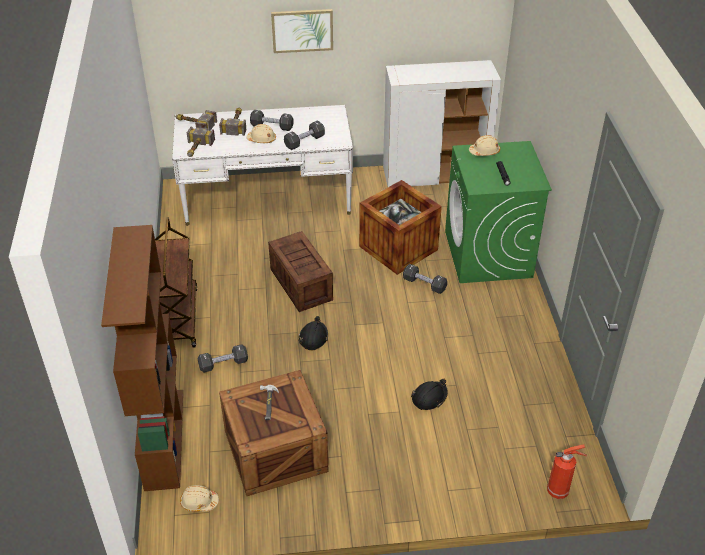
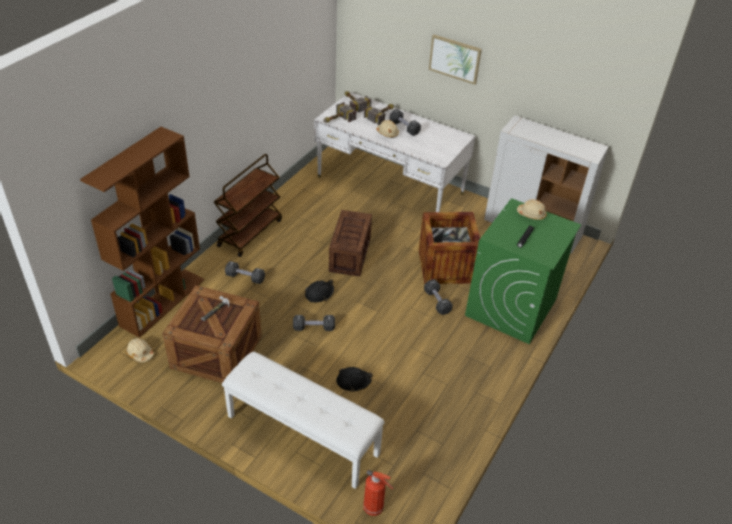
camera: 35 degrees right, 0 degrees up
(304, 141) = (415, 148): black dumbbell -> black dumbbell (314, 328)
(437, 473) = (301, 435): none -> white bench

